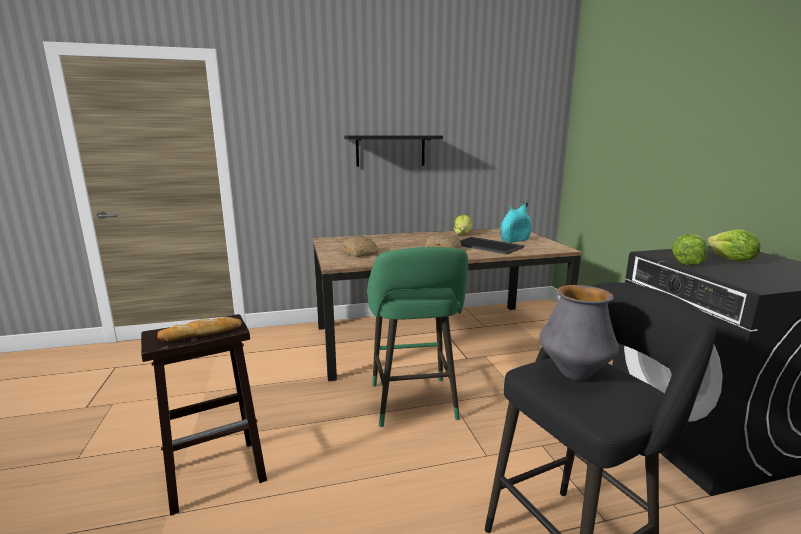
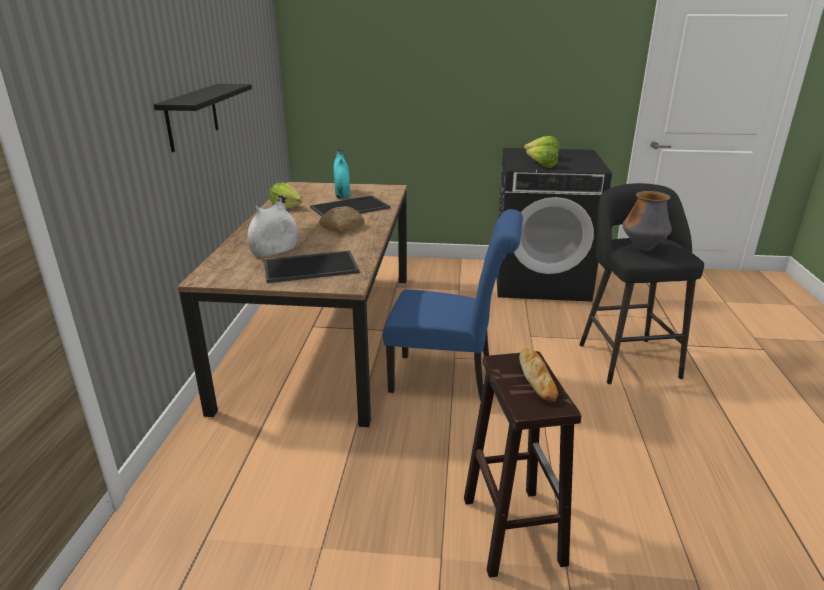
camera: 70 degrees left, 10 degrees up
(360, 253) = (311, 266): bread -> tray
(378, 243) = (274, 251): none -> white vase
(414, 404) = (449, 379): green stool -> blue chair

